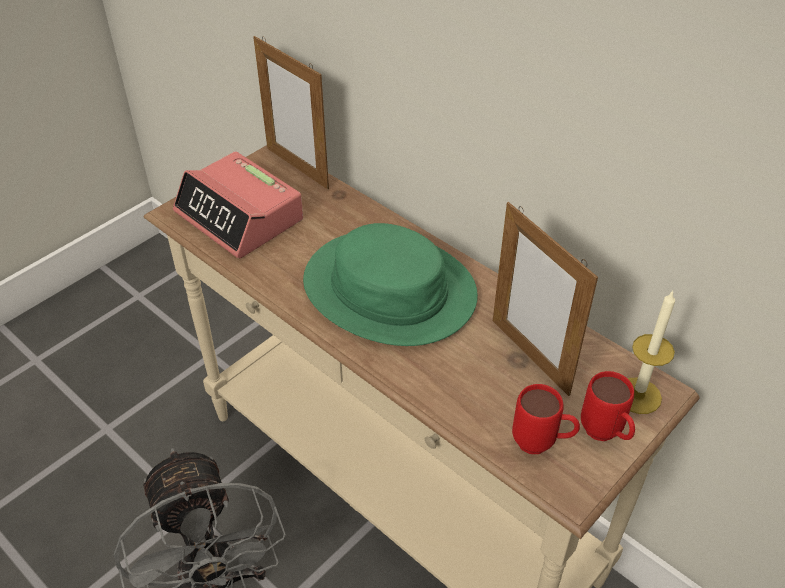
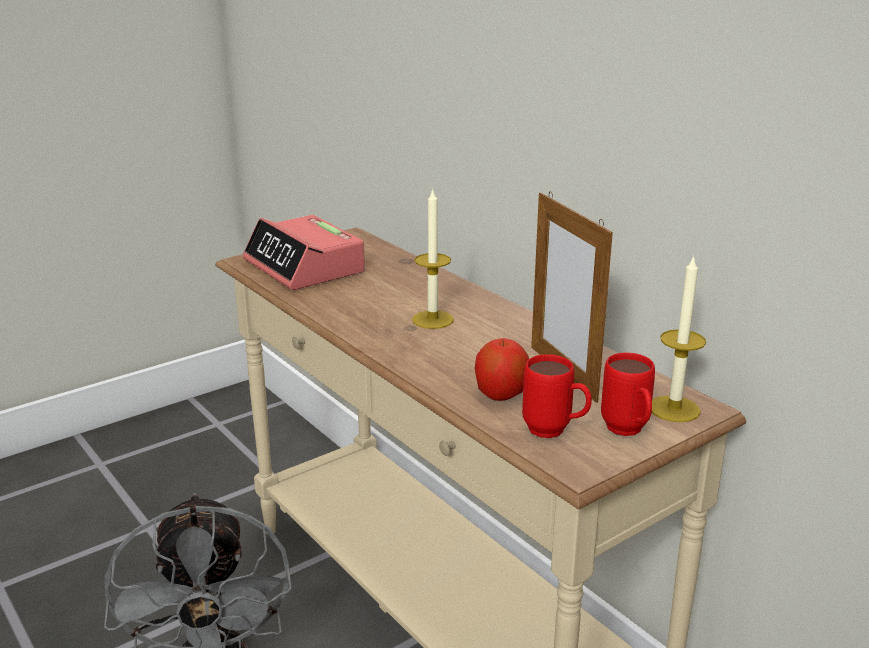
camera: 10 degrees right, 20 degrees down
(297, 168) = (372, 243): picture frame -> none
(390, 289) = (432, 319): green hat -> candle
(481, 396) = (501, 395): none -> apple

